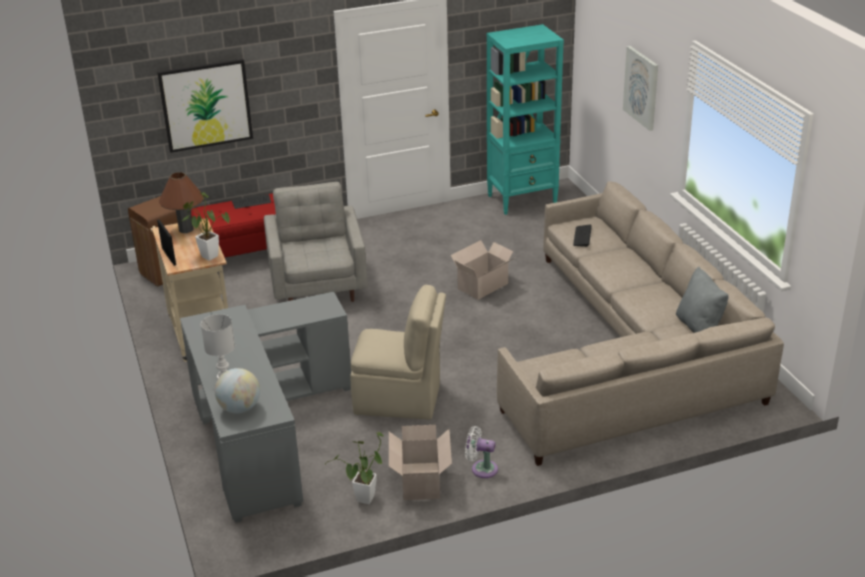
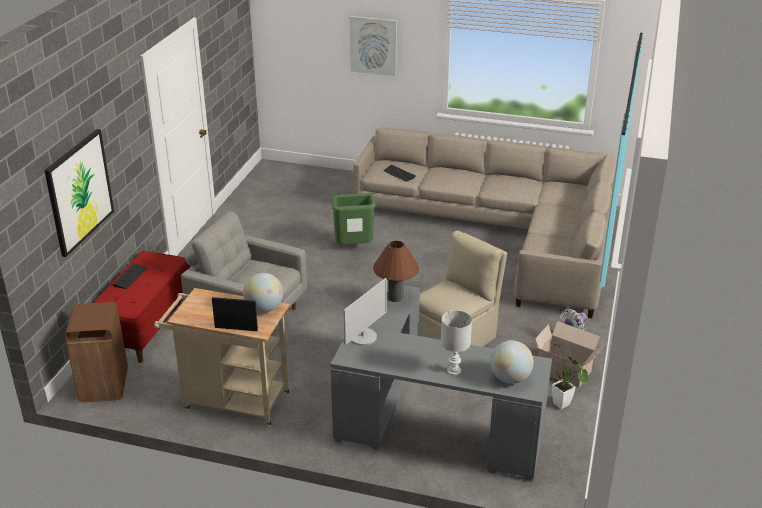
camera: 55 degrees left, 0 degrees up
(186, 229) = (199, 304): brown table lamp -> brown table lamp (395, 297)
(207, 255) = (264, 309): potted plant -> globe
(232, 316) = (363, 337): none -> monitor
(484, 286) = (354, 247): cardboard box -> green trash can
(523, 200) = (263, 186): turquoise bookcase -> none
(699, 328) = (558, 186): grey pillow -> none

